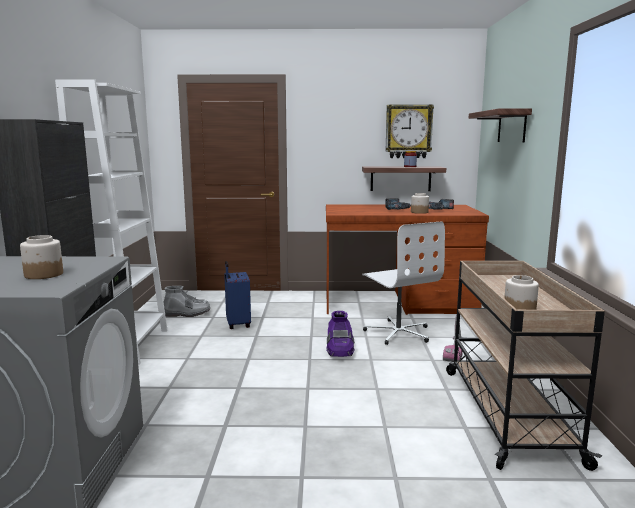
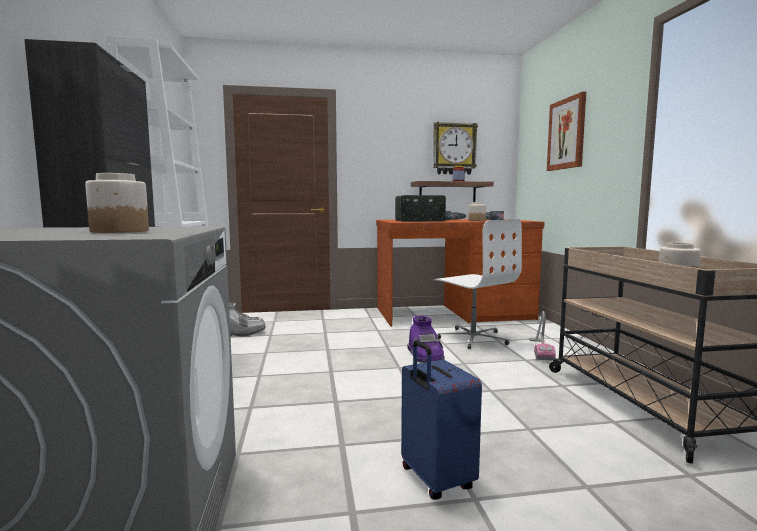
camera: 10 degrees left, 5 degrees down
(237, 324) = (301, 340): blue suitcase -> blue suitcase (435, 480)
(361, 211) = (419, 221): none -> radio
(511, 126) = (566, 134): shelf -> picture

